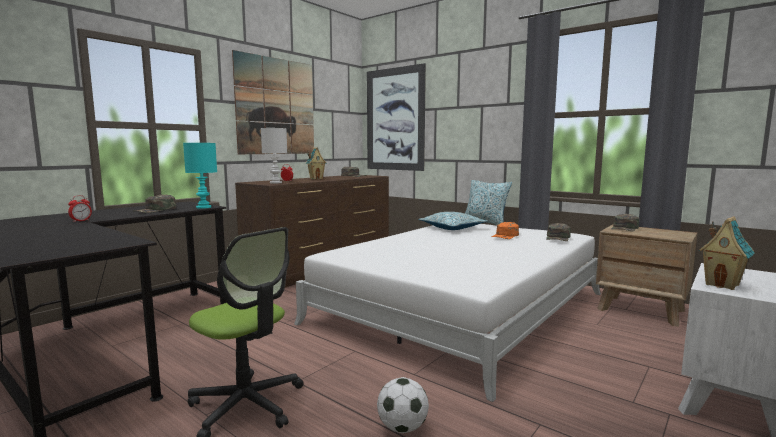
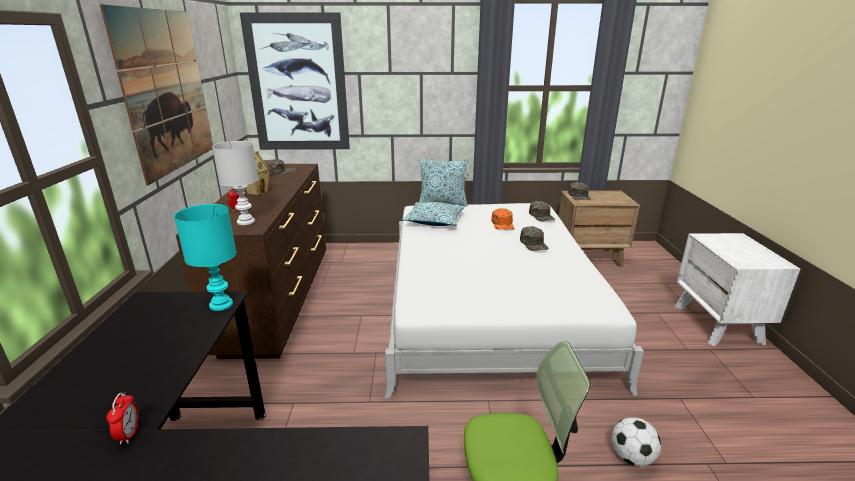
camera: 40 degrees left, 15 degrees up
(156, 210) = (165, 342): green cap -> green cap (534, 243)
(722, 285) = (739, 258): toy house -> none

